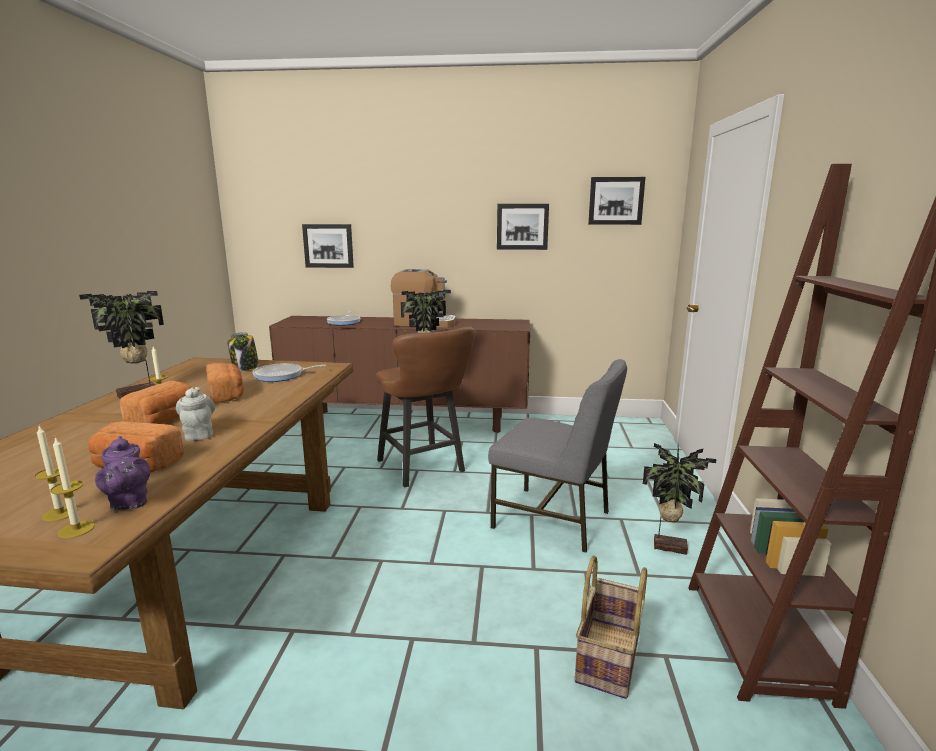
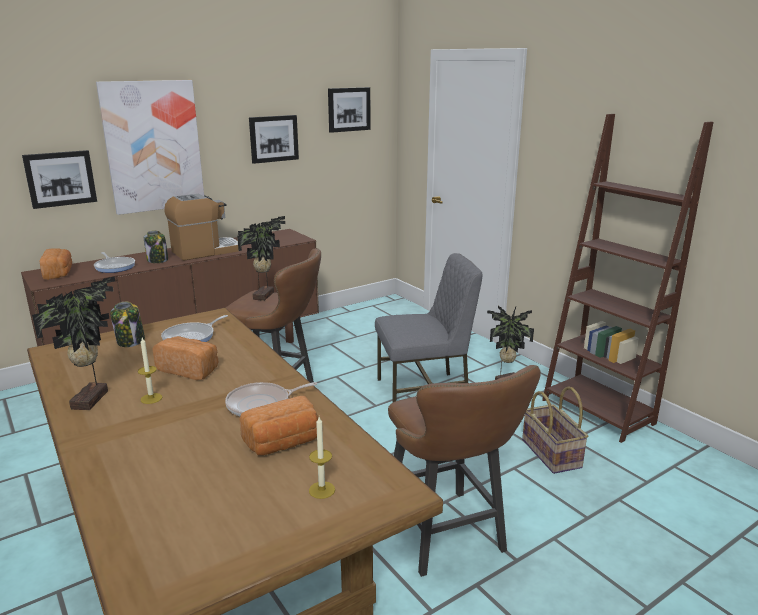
camera: 40 degrees left, 5 degrees up
(76, 529) = (363, 489): candle -> none
(129, 503) = (350, 462): purple teapot -> none
(165, 419) = (194, 407): bread -> bread (59, 273)
(199, 434) = (262, 404): grey teapot -> frying pan
(354, 682) = (449, 541): none -> brown stool
(379, 323) = (158, 260): none -> jar
(404, 225) = (153, 146): none -> picture

